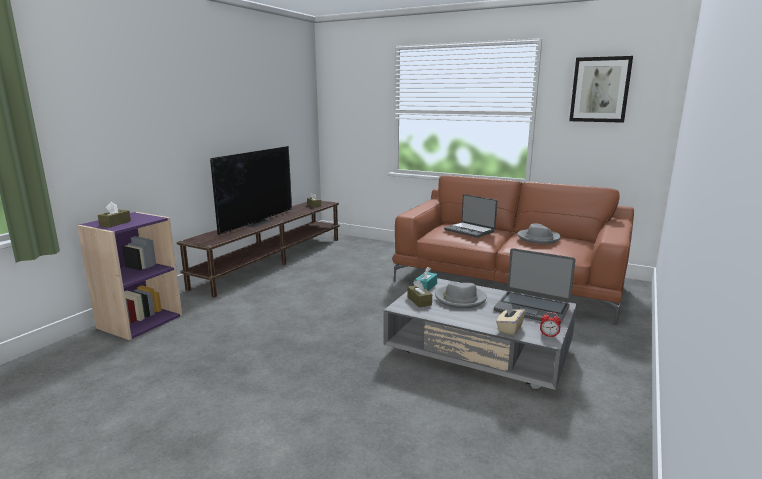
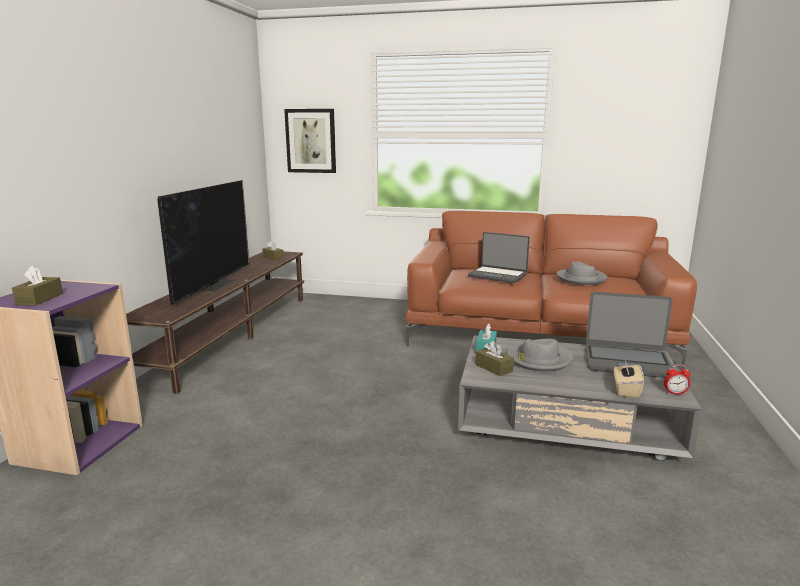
camera: 15 degrees left, 0 degrees up
(600, 89) = (622, 106): picture -> picture (311, 141)

